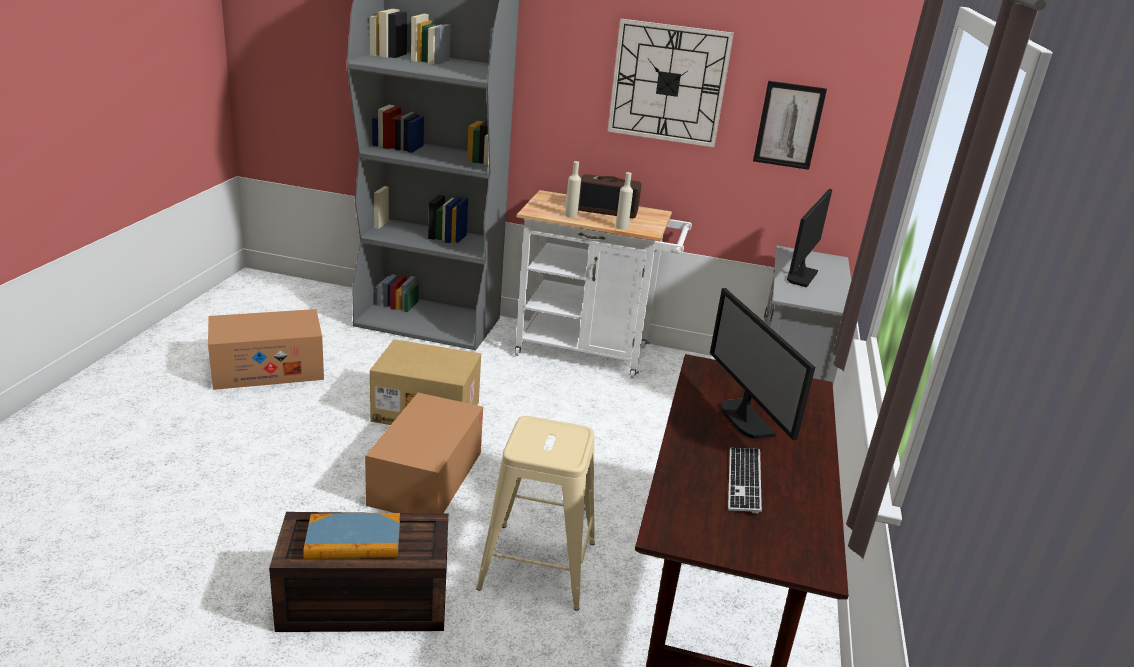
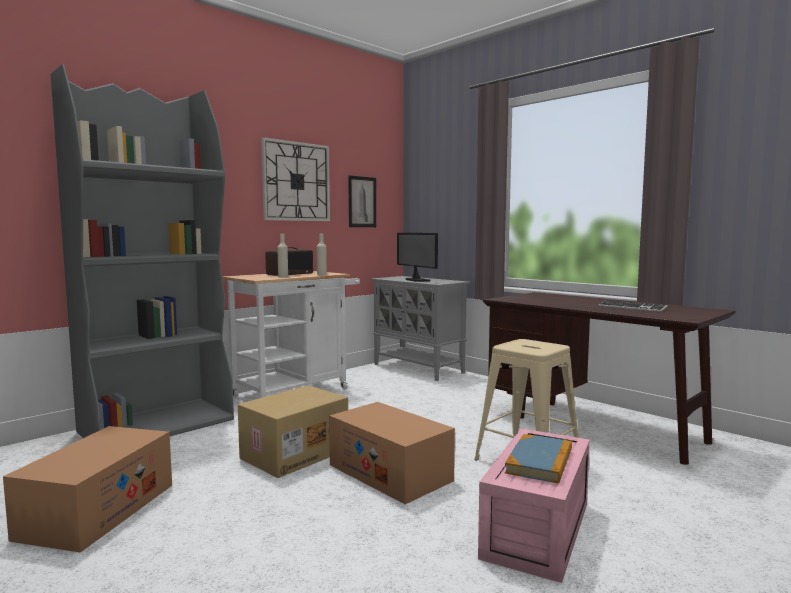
camera: 55 degrees left, 20 degrees down
(362, 603) = (539, 531): brown storage box -> pink storage box
(744, 420) = (567, 301): monitor -> none

